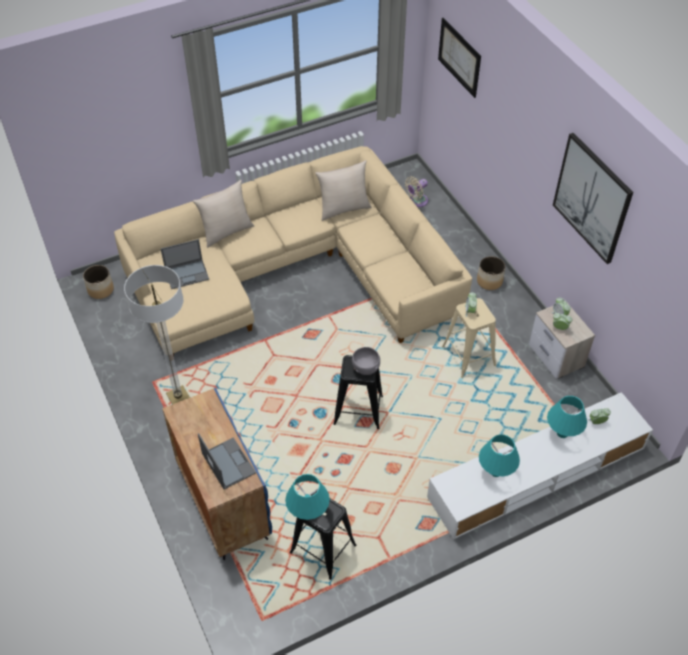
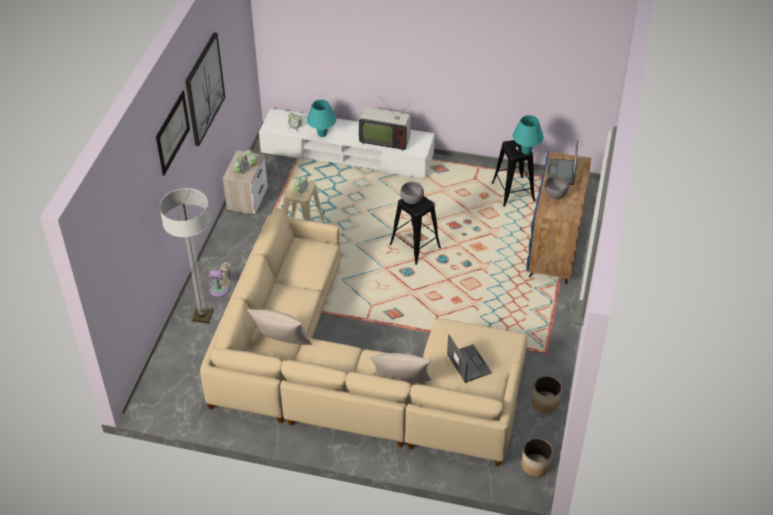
camera: 140 degrees left, 5 degrees down
(178, 397) = (534, 330): floor lamp -> floor lamp (202, 316)
(187, 274) = (468, 363): laptop -> laptop turned 45 degrees clockwise
(212, 428) = (555, 194): none -> grey bowl
(417, 201) = (182, 369): beige fan -> beige fan (221, 290)
(459, 57) = (119, 235): picture -> picture (172, 132)
(489, 281) = (220, 269): planter -> planter (545, 402)
(495, 471) = (384, 140): turquoise table lamp -> television

